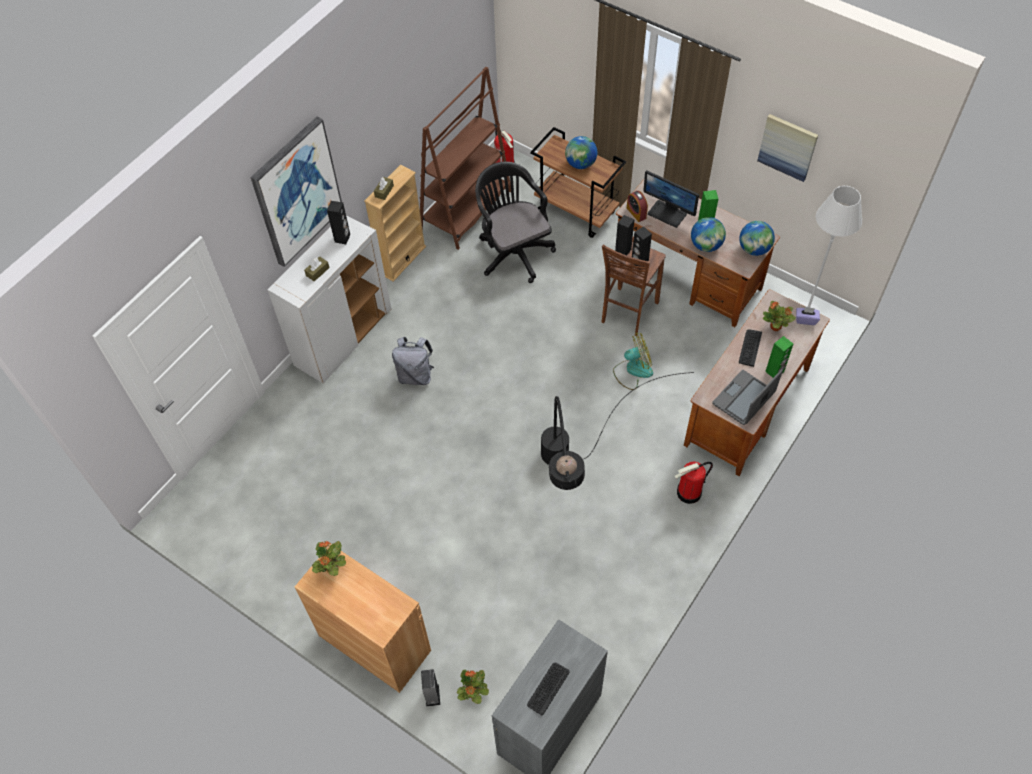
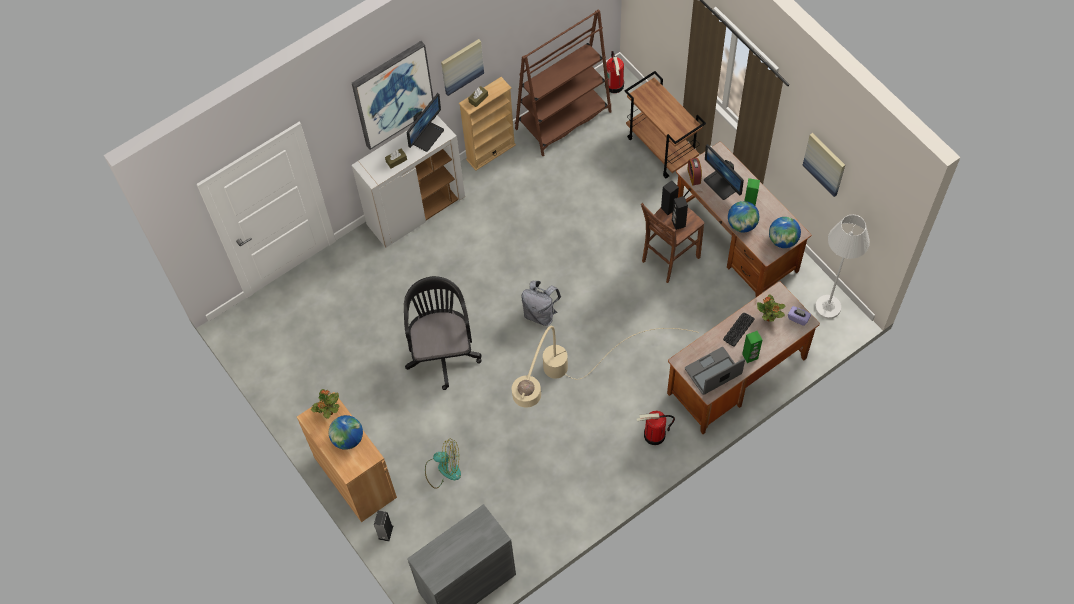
camera: 20 degrees right, 5 degrees up
(342, 238) = (426, 135): black speaker -> monitor
(361, 152) = (462, 66): none -> picture
(415, 375) = (465, 263): grey backpack -> grey backpack (540, 313)
(473, 693) = (417, 541): potted plant -> none
(513, 251) = (590, 172): black office chair -> black office chair (442, 350)
(548, 688) = (455, 552): keyboard -> none
(574, 482) = (562, 396): black floor lamp -> beige floor lamp
(580, 164) = (666, 113): globe -> globe (348, 439)
(633, 370) = (651, 313): fan -> fan (443, 469)

